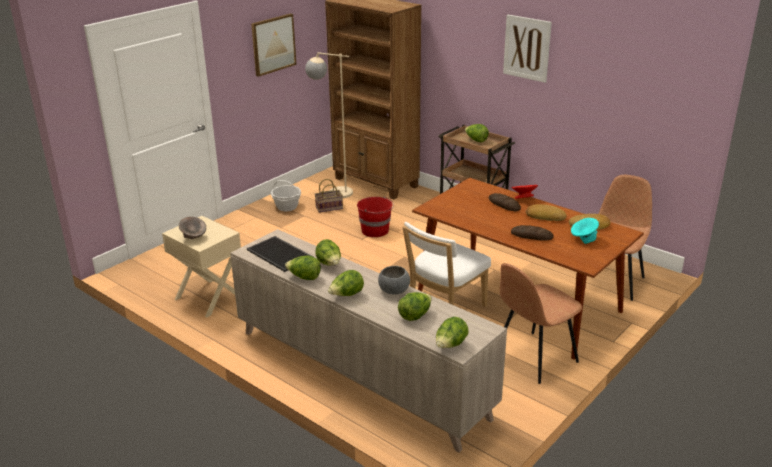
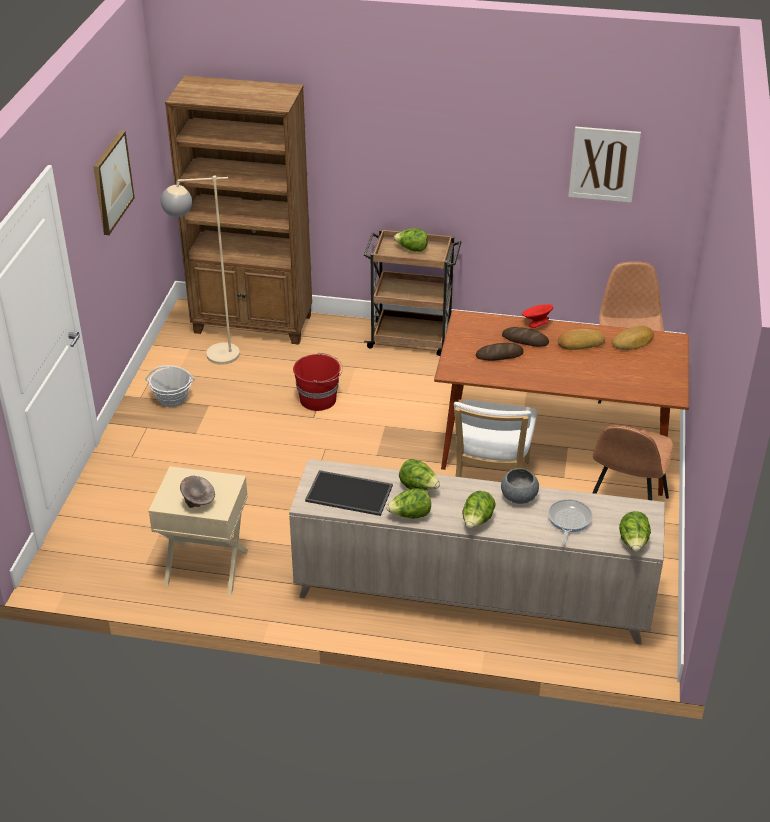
camera: 30 degrees left, 10 degrees up
(329, 207) = (229, 382): basket -> none
(415, 315) = (568, 520): lettuce -> frying pan
(527, 48) = (470, 127): picture -> picture (603, 164)
(531, 236) = (589, 375): bread -> bread (499, 355)
(583, 239) = (642, 363): turquoise bowl -> none

